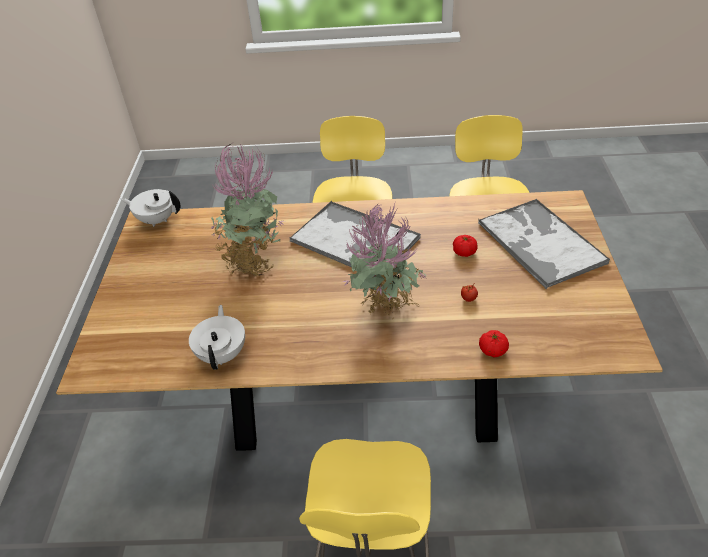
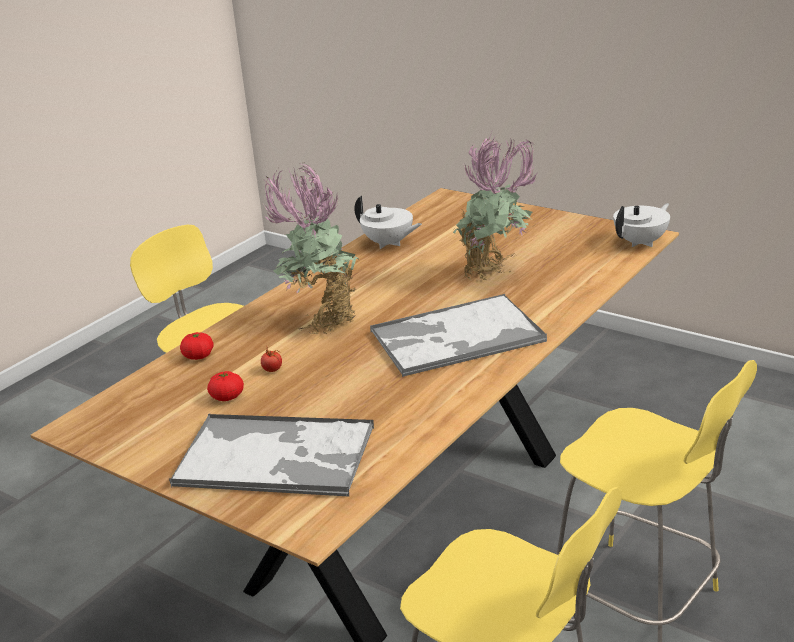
camera: 125 degrees right, 15 degrees down
(464, 252) = (339, 396): tomato -> tomato (227, 397)

